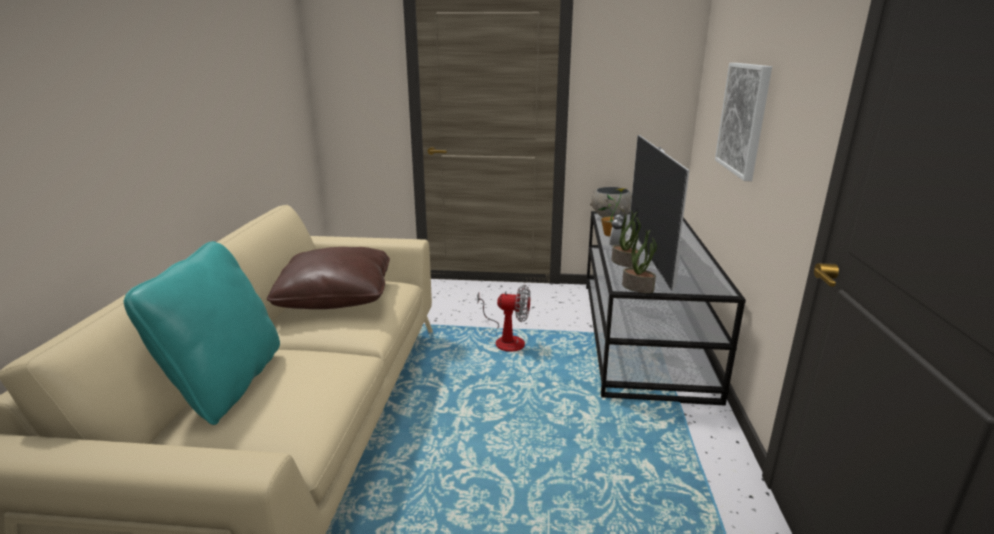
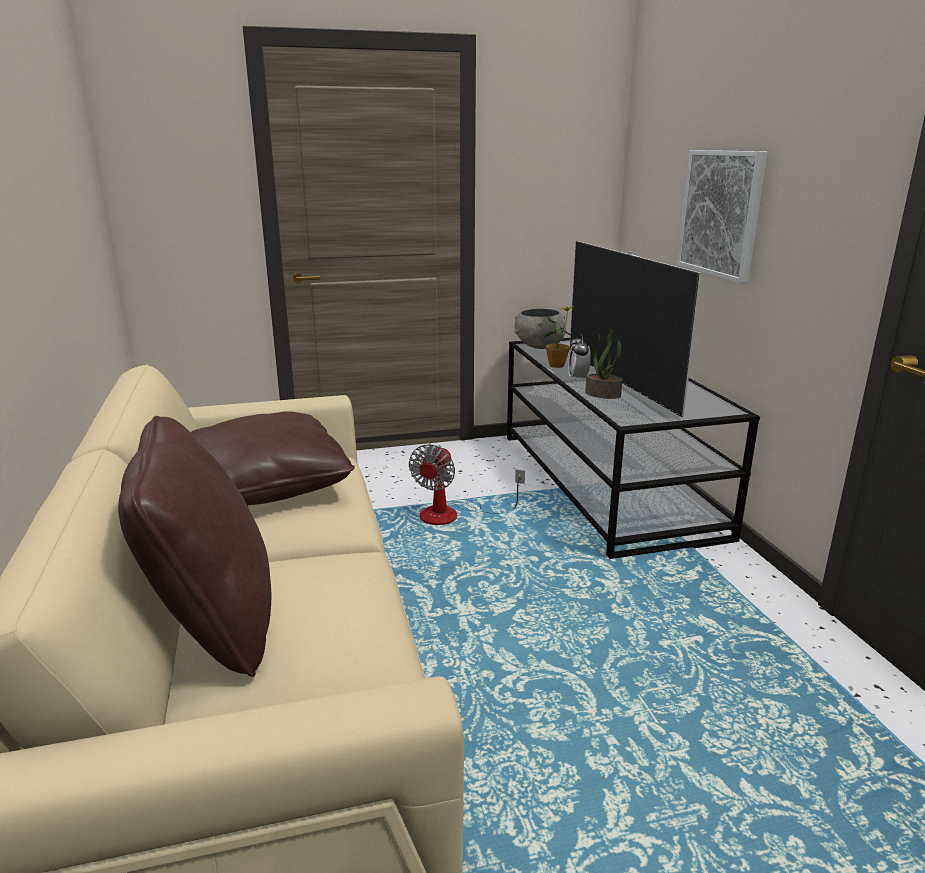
camera: 20 degrees left, 0 degrees up
(226, 384) = (214, 623): turquoise pillow -> brown pillow
(504, 340) = (452, 515): fan -> fan turned 120 degrees clockwise
(638, 287) = (644, 419): potted plant -> none

